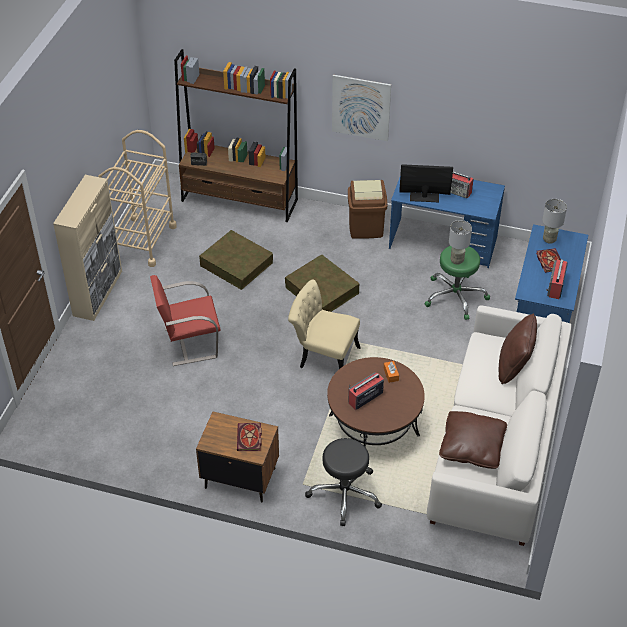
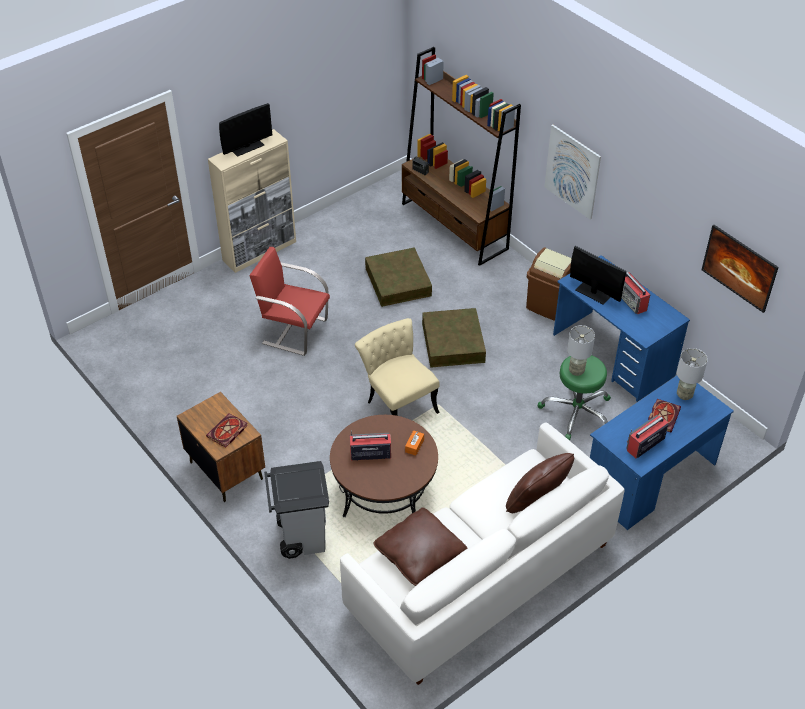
camera: 35 degrees right, 0 degrees up
(78, 199) = (247, 147): none -> monitor
(143, 241) = (337, 224): beige cart -> none
(345, 493) = (301, 536): black stool -> grey trash can
(545, 136) = (736, 279): none -> picture

